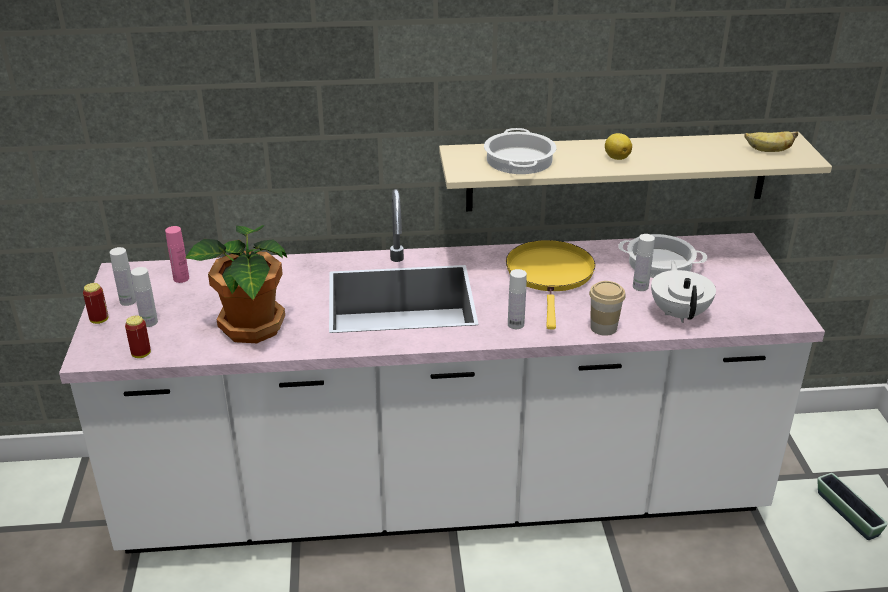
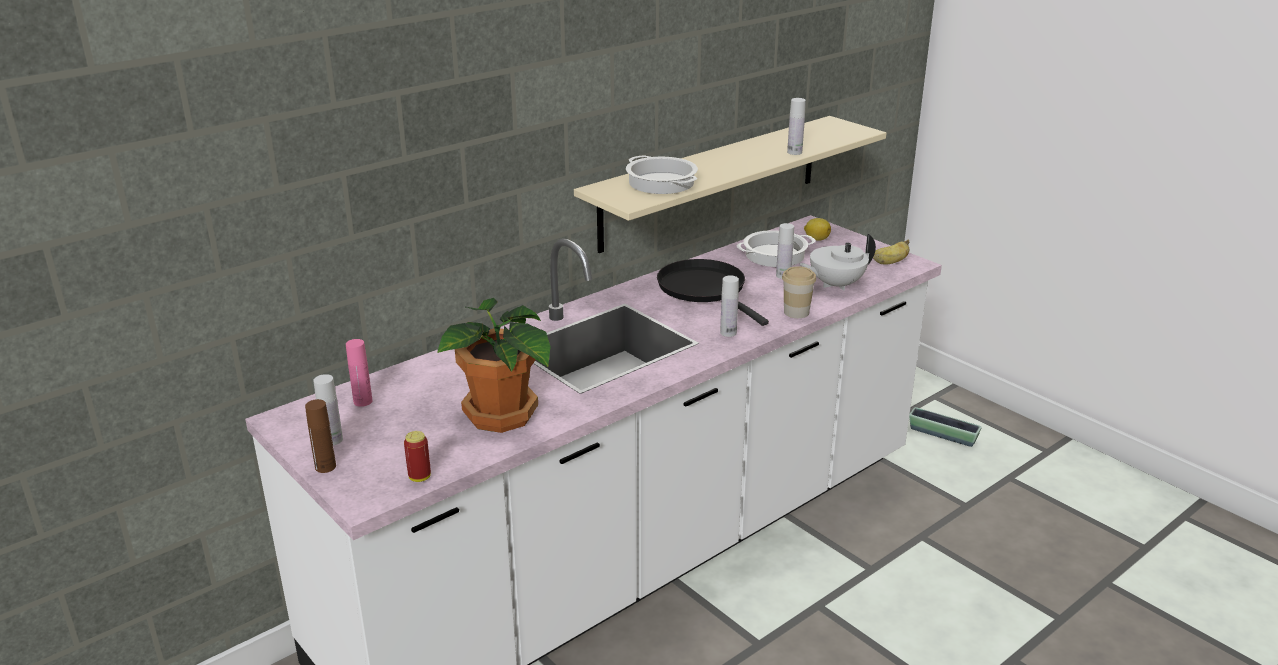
camera: 35 degrees left, 5 degrees down
(99, 320) = (325, 467): can -> brown bottle
(149, 322) = (385, 448): white bottle -> white bottle (794, 152)
(550, 275) = (705, 289): yellow frying pan -> black frying pan
(616, 157) = (733, 162): lemon -> lemon (816, 239)
(679, 313) = (835, 285): white teapot -> white teapot turned 75 degrees counterclockwise
(768, 151) = (831, 132): banana -> banana (890, 263)

